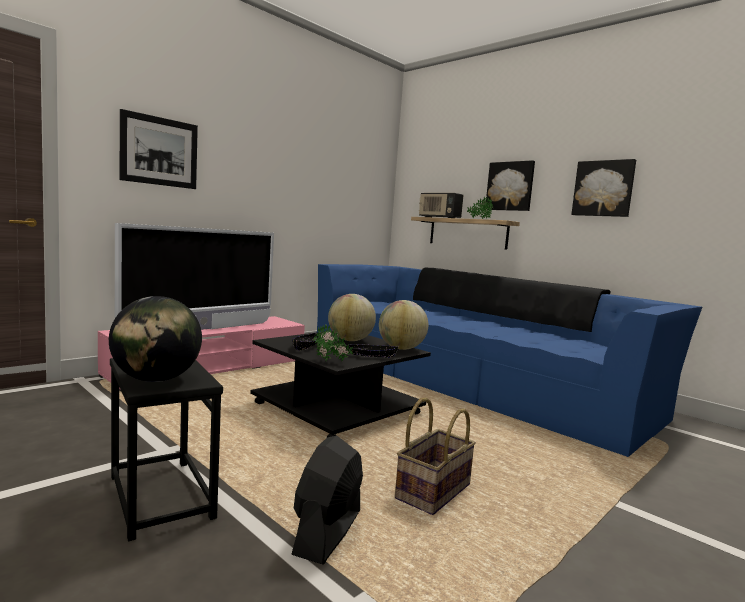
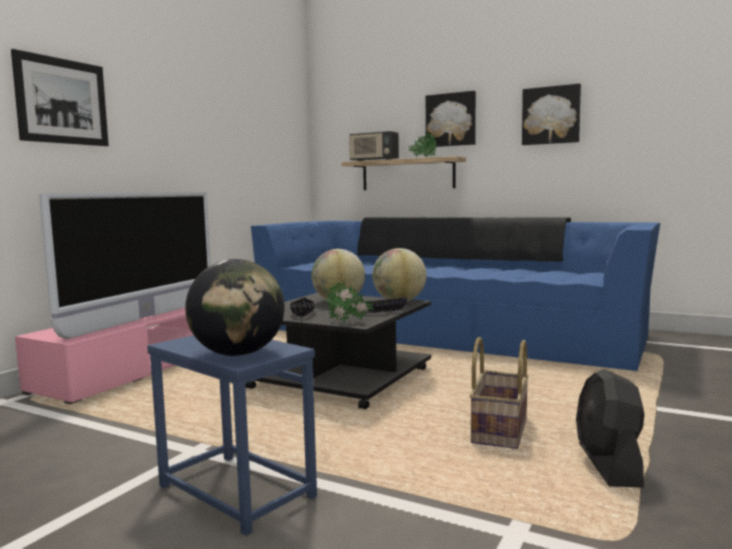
camera: 15 degrees left, 0 degrees up
(159, 496) = (234, 492): black side table -> blue side table
(328, 533) = (437, 483): black fan -> black fan (608, 465)

